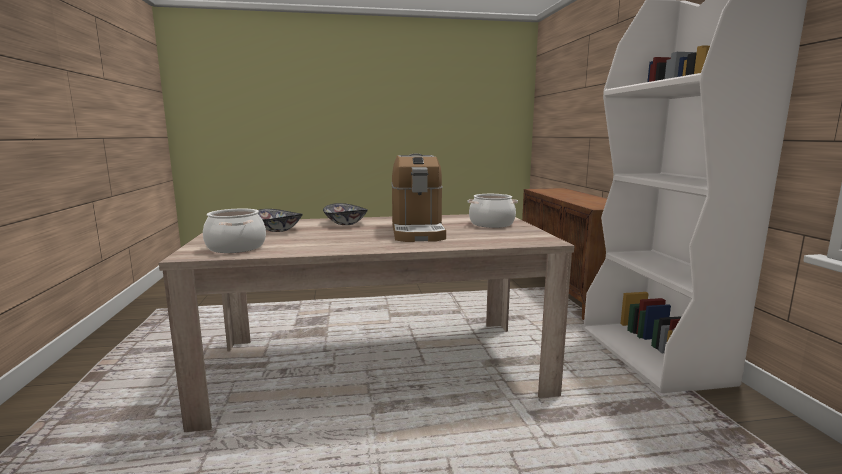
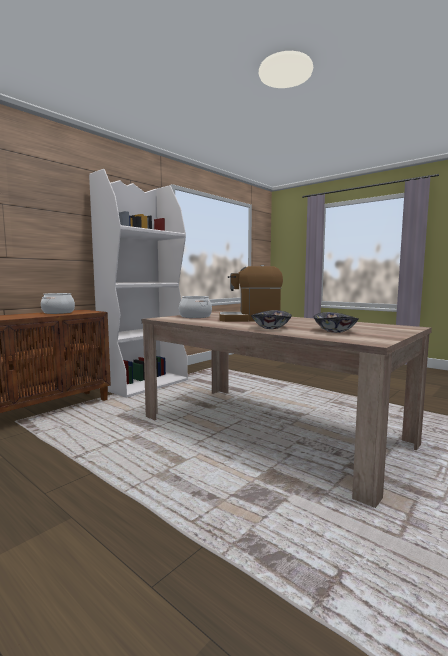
camera: 130 degrees left, 5 degrees down
(236, 247) = (379, 326): cooking pot -> cooking pot (58, 312)
(417, 231) = (250, 319): coffee machine -> coffee machine turned 135 degrees counterclockwise

